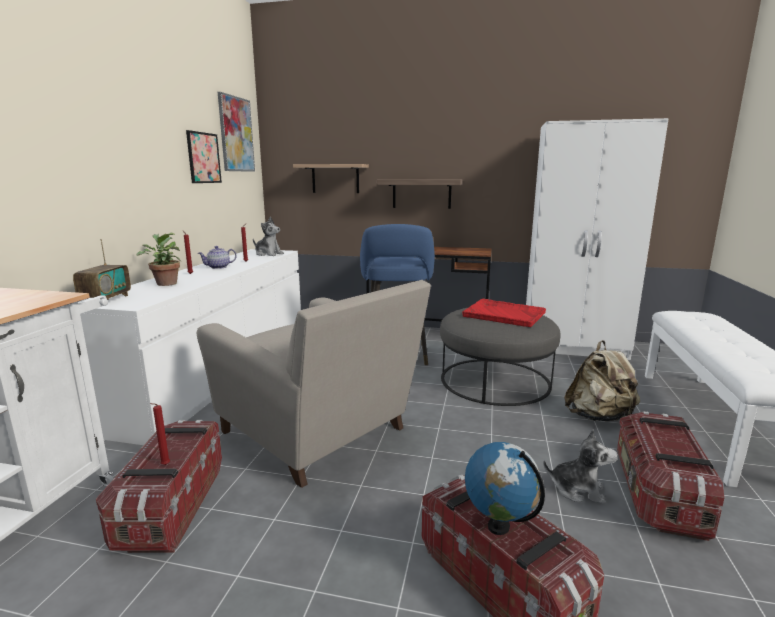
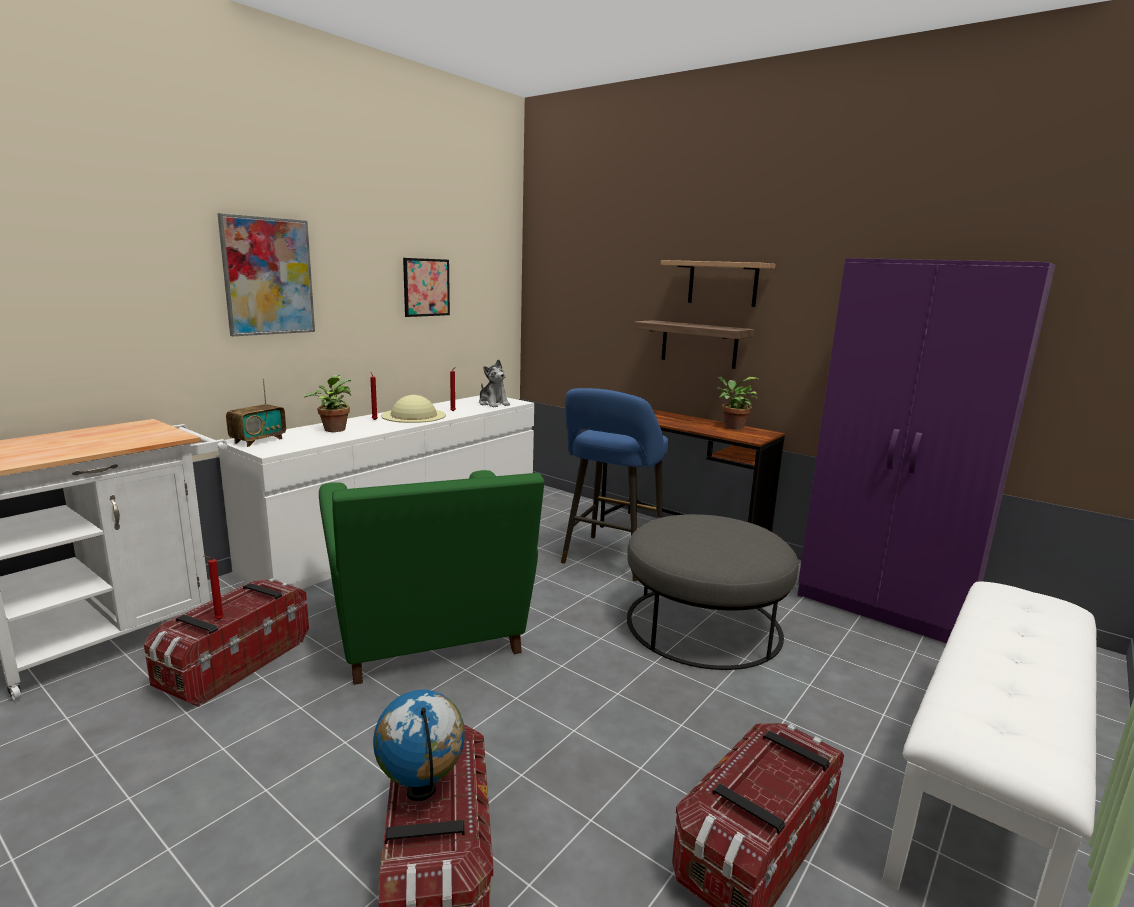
camera: 25 degrees right, 0 degrees up
(218, 267) = (413, 415): teapot -> beige hat
(236, 134) = (481, 257): picture -> picture (268, 276)
(320, 433) = (428, 632): beige armchair -> green armchair
(335, 178) = (597, 315): shelf -> shelf (722, 283)
(457, 248) = (732, 427): none -> potted plant
(503, 314) = (721, 534): red tray -> none
(574, 347) = (885, 606): white wardrobe -> purple wardrobe
(578, 490) = (647, 800): plush toy -> none
(599, 417) = (797, 717): beige backpack -> none

